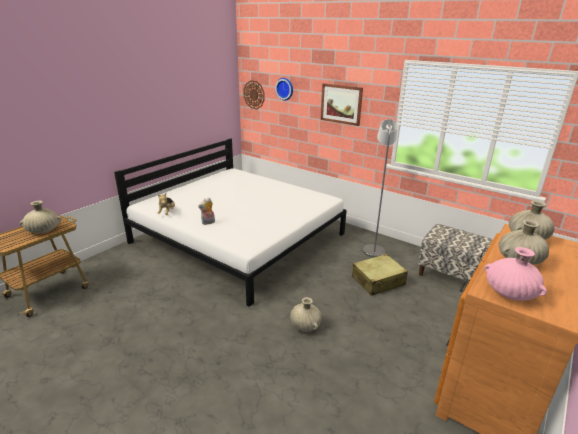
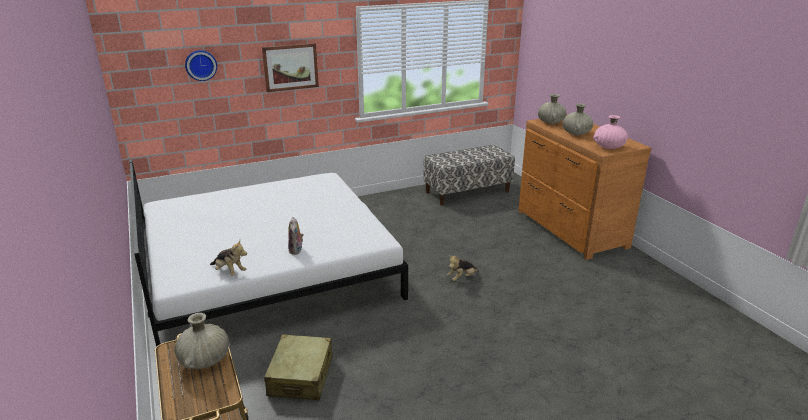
camera: 60 degrees left, 0 degrees up
(254, 94) = (141, 85): wall clock -> none
(305, 326) = (461, 278): beige vase -> plush toy
(373, 249) = (383, 208): grey floor lamp -> none
(378, 281) = (432, 224): beige suitcase -> beige suitcase (301, 376)

